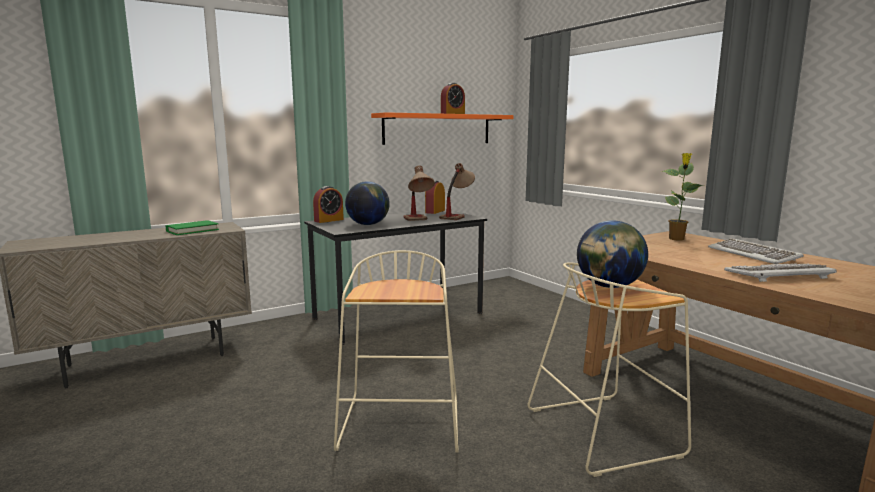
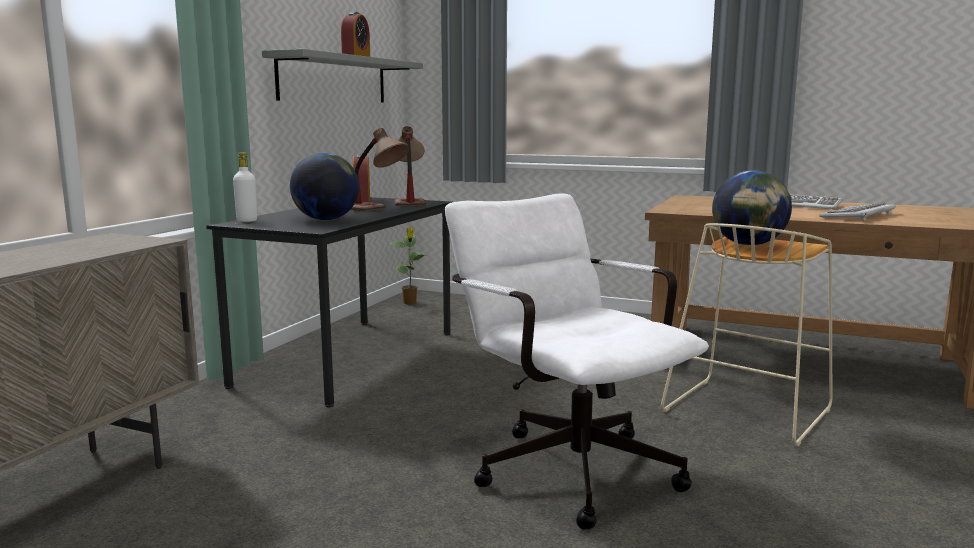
camera: 35 degrees left, 0 degrees up
(192, 230) = (87, 248): green book -> none
(329, 220) = (247, 220): alarm clock -> white bottle
(402, 425) = (566, 465): beige stool -> white office chair
(437, 129) = (334, 79): orange shelf -> grey shelf
(677, 239) = (704, 200): potted plant -> potted plant (410, 303)

